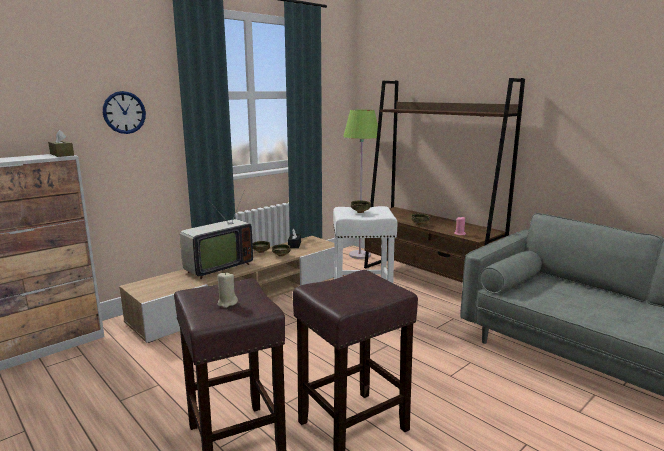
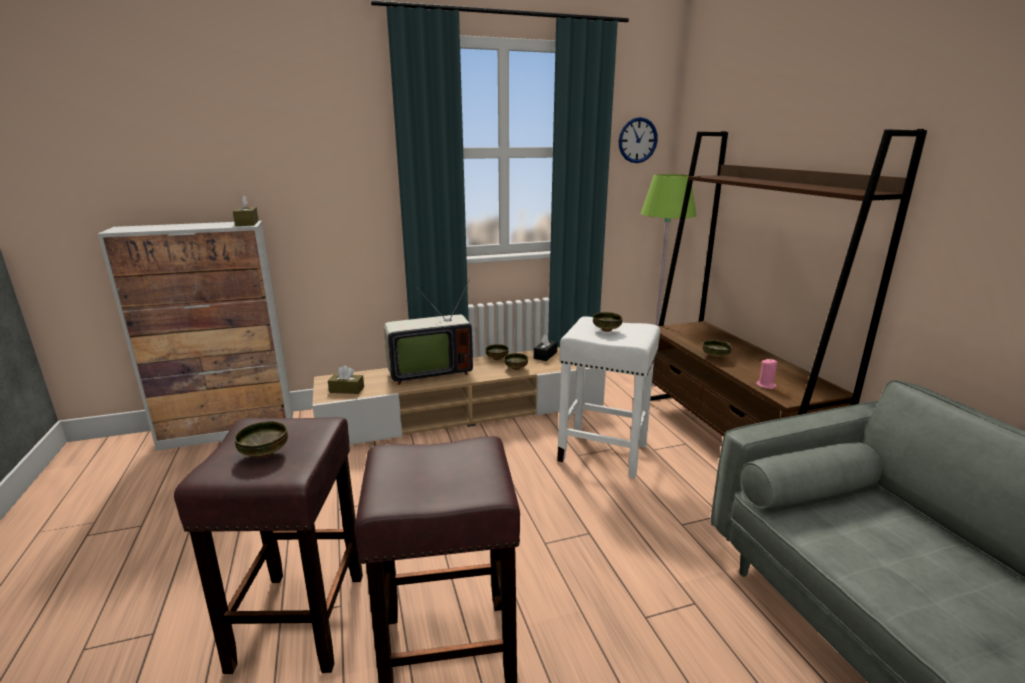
camera: 25 degrees right, 5 degrees up
(124, 112) = (330, 174): wall clock -> wall clock (637, 140)
(160, 289) = (346, 390): none -> brown tissue box
(227, 303) = (264, 453): beige candle -> bowl

